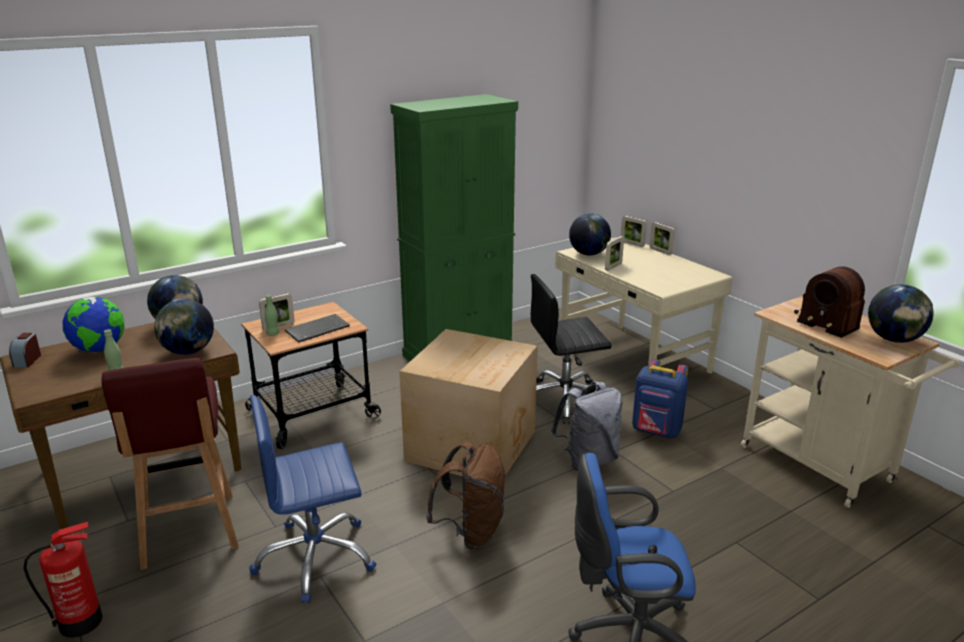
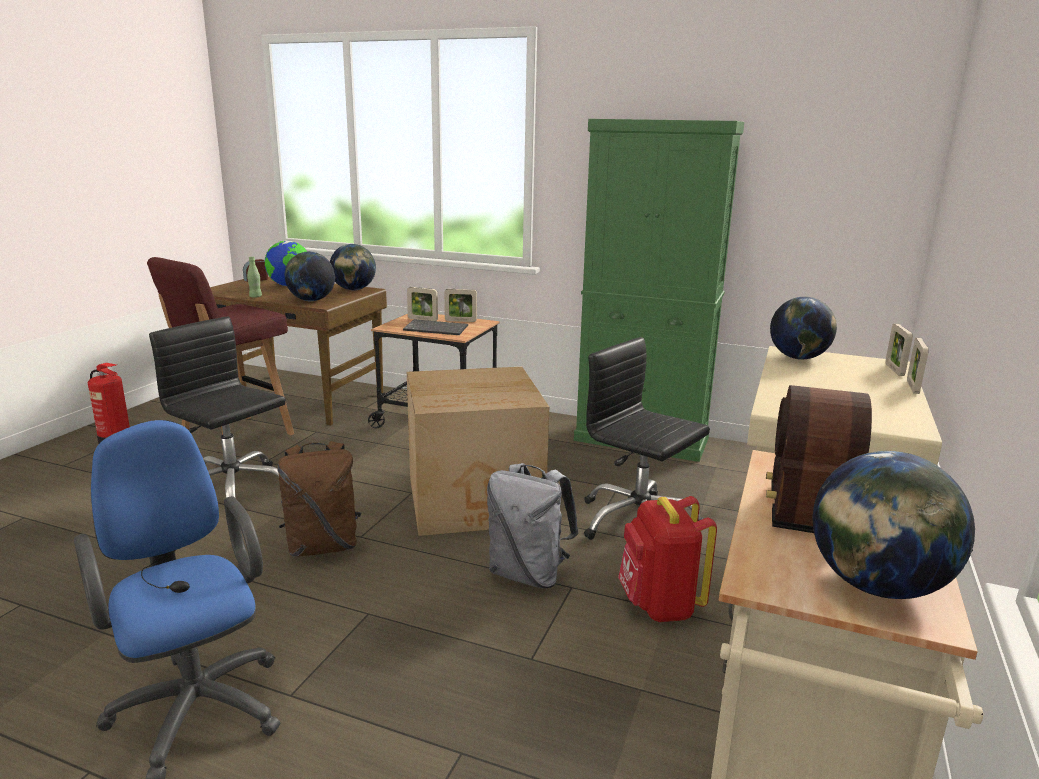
camera: 55 degrees right, 5 degrees down
(273, 334) = (407, 321): green bottle -> none
(315, 558) = (232, 490): blue office chair -> black office chair
(613, 267) = (789, 375): picture frame -> picture frame (460, 321)
(656, 432) = (659, 606): blue backpack -> red backpack

